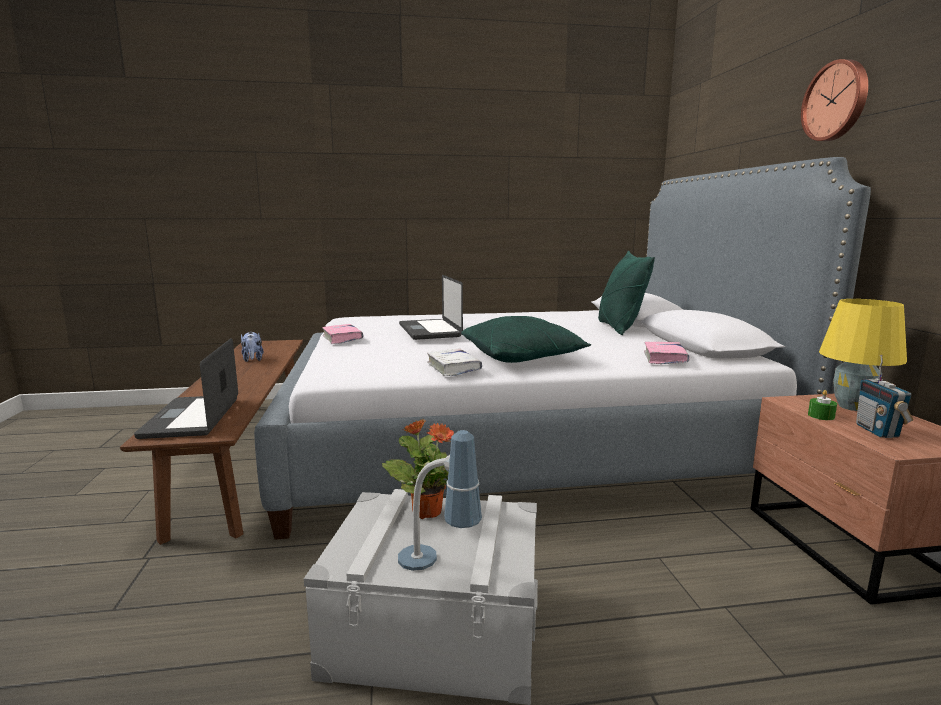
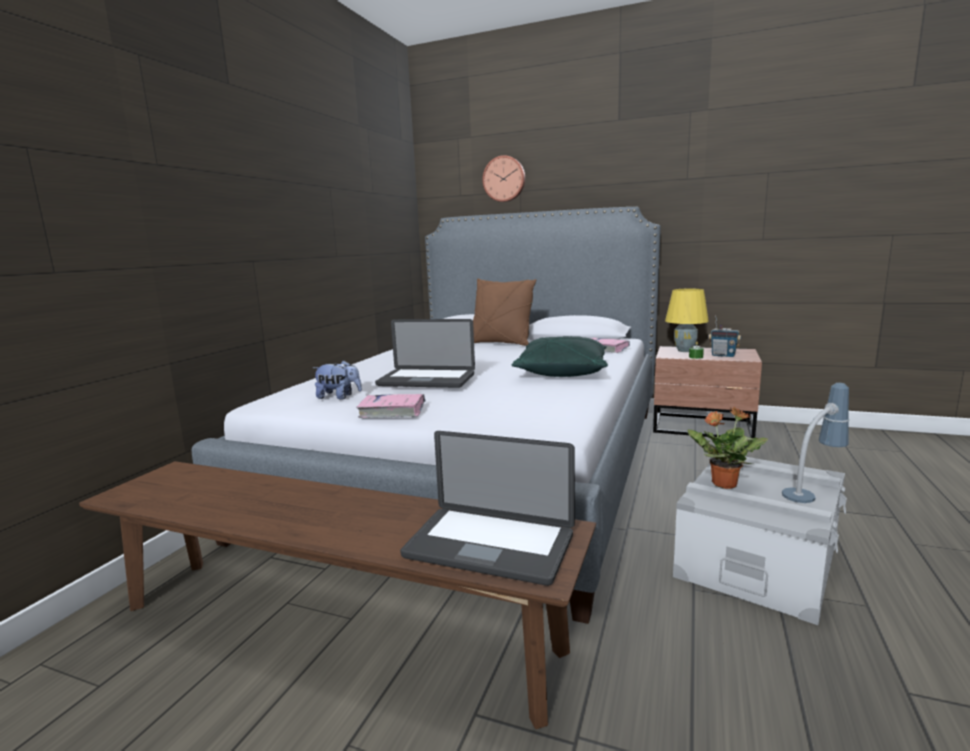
camera: 60 degrees left, 0 degrees up
(253, 359) = (236, 498): plush toy -> plush toy (339, 397)
(453, 368) = (576, 390): white book -> none
(619, 328) = (501, 343): green pillow -> brown pillow
(836, 101) = (612, 171): wall clock -> wall clock (504, 179)

